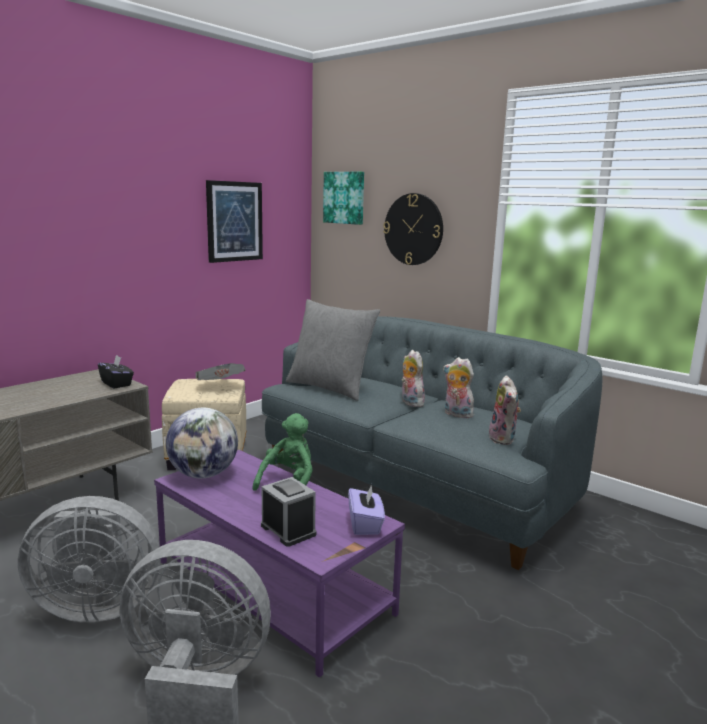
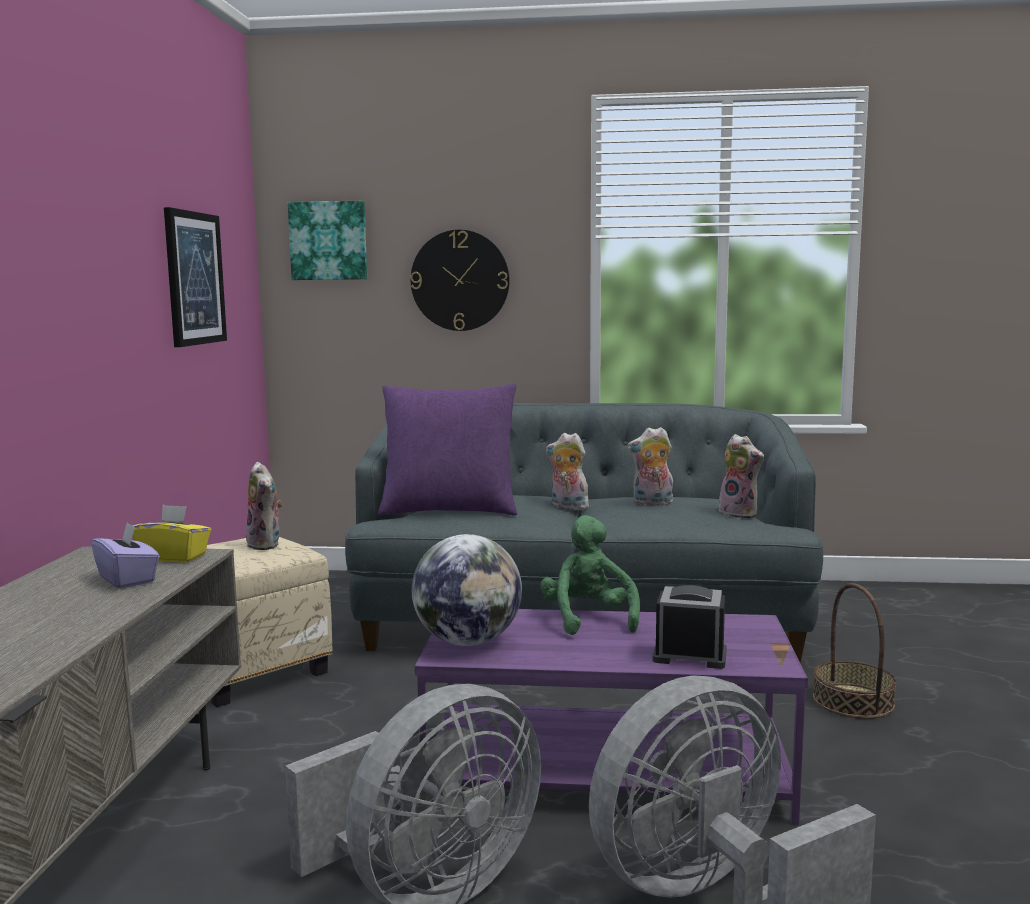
camera: 35 degrees left, 5 degrees down
(116, 384) = (174, 557): black tissue box -> yellow tissue box
(220, 386) = (267, 545): newspaper -> plush toy
(330, 387) = (449, 510): grey pillow -> purple pillow
(365, 524) = (746, 626): purple tissue box -> purple tissue box (128, 579)
(508, 614) = (853, 701): none -> basket

